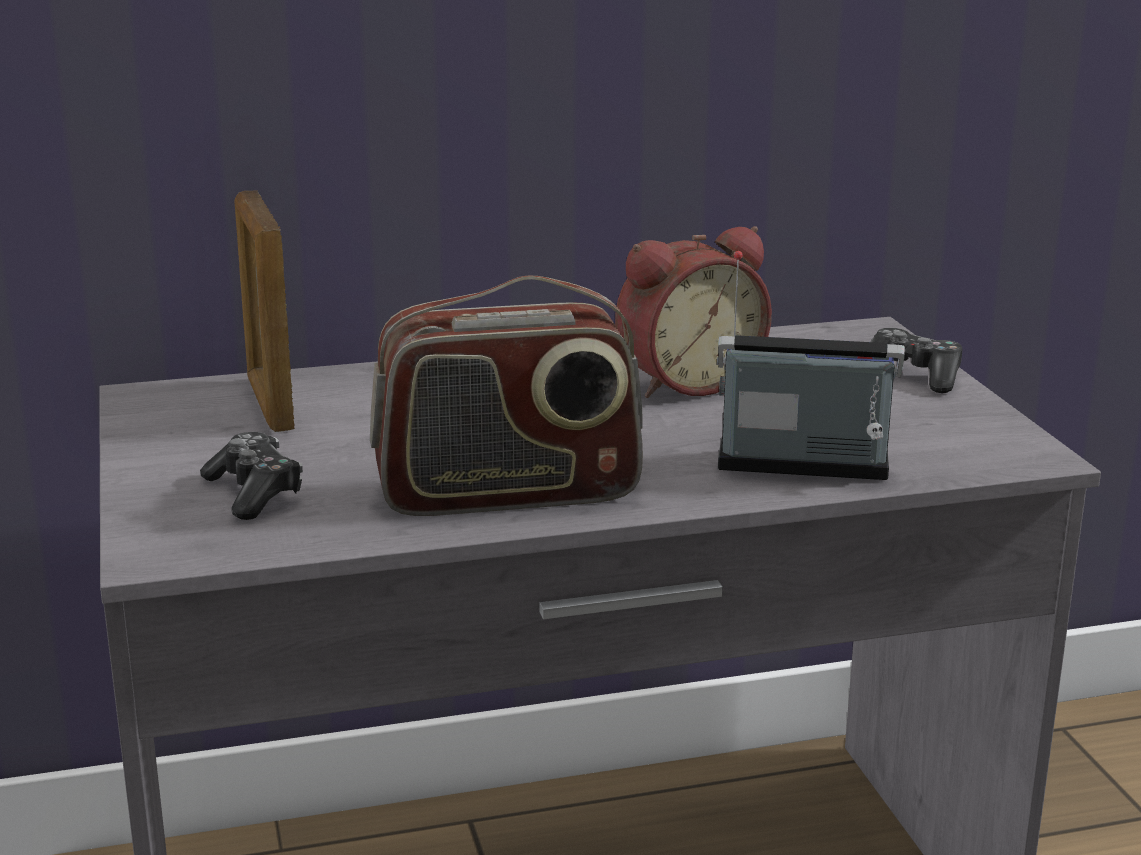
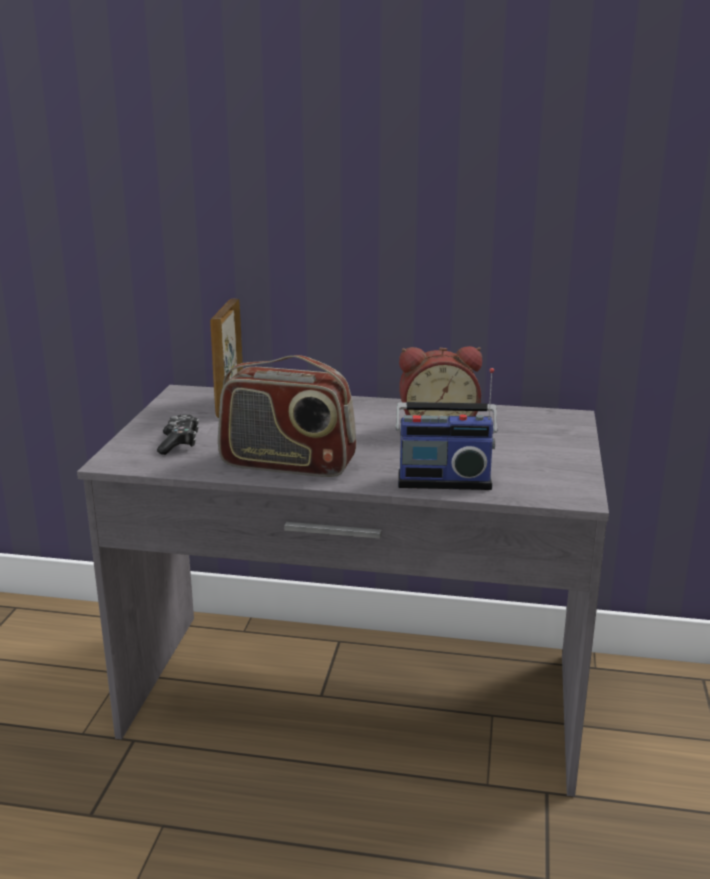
camera: 25 degrees right, 0 degrees up
(802, 468) = (444, 480): radio -> radio turned 150 degrees clockwise
(912, 375) = (564, 444): game controller -> none

